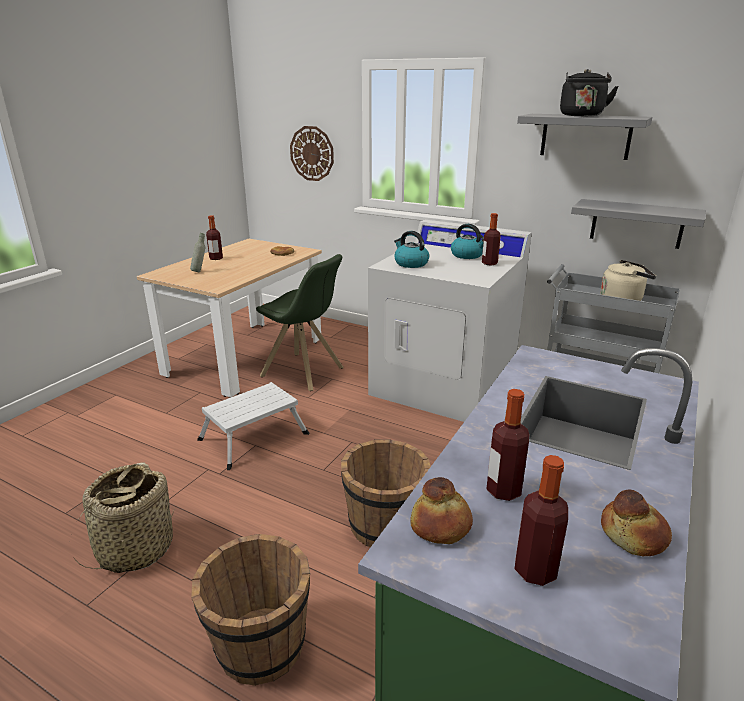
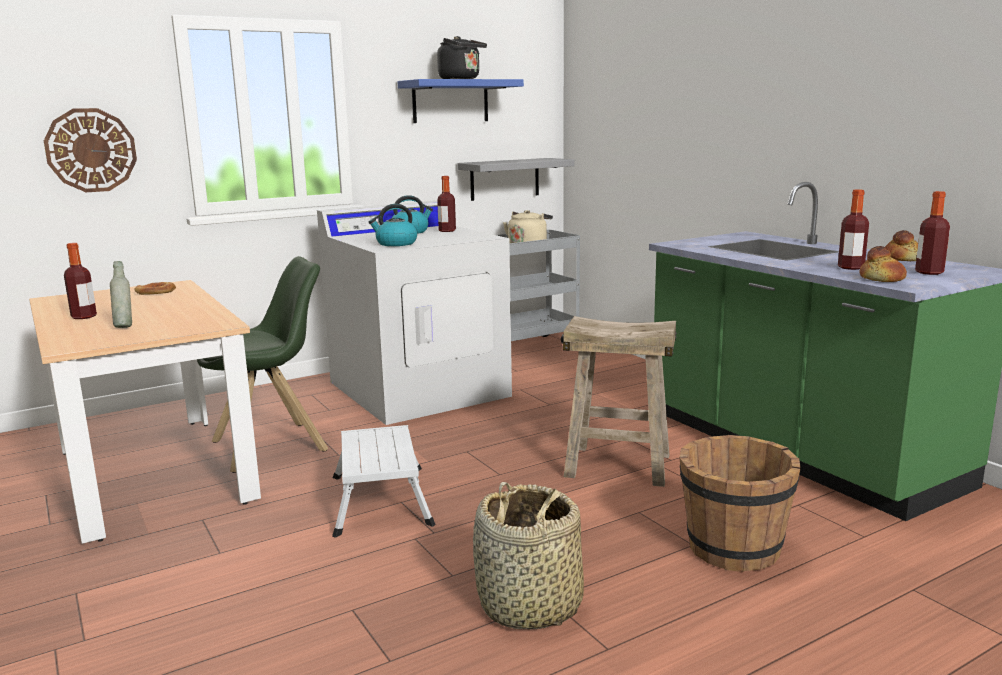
camera: 60 degrees left, 10 degrees down
(384, 525) = (618, 465): brown bucket -> beige stool
(585, 136) = (450, 101): grey shelf -> blue shelf

